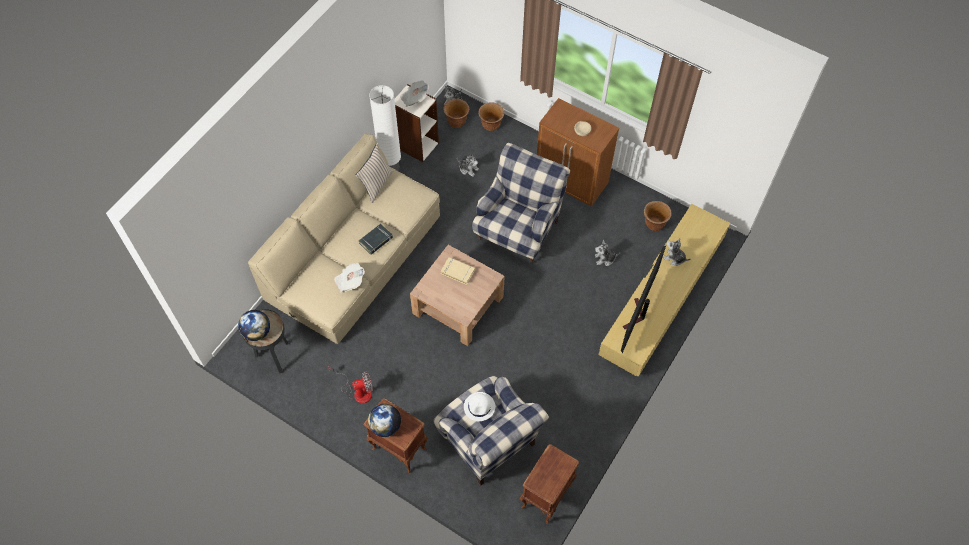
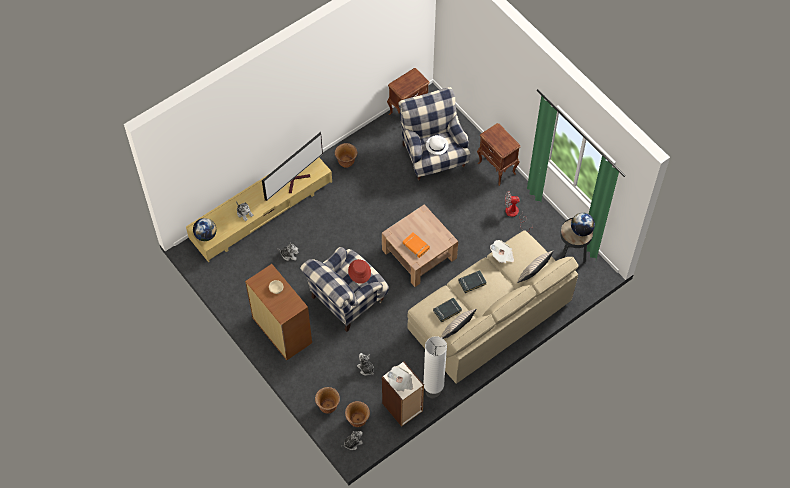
camera: 160 degrees left, 0 degrees up
(306, 271) = (533, 274): none -> beige pillow
(385, 426) = (506, 139): globe -> globe (206, 235)
(394, 201) = (447, 310): none -> black book
(457, 272) = (416, 246): beige book -> orange book
(509, 218) = (359, 271): none -> red hat
(654, 224) = (235, 270): brown planter -> brown planter (346, 162)

